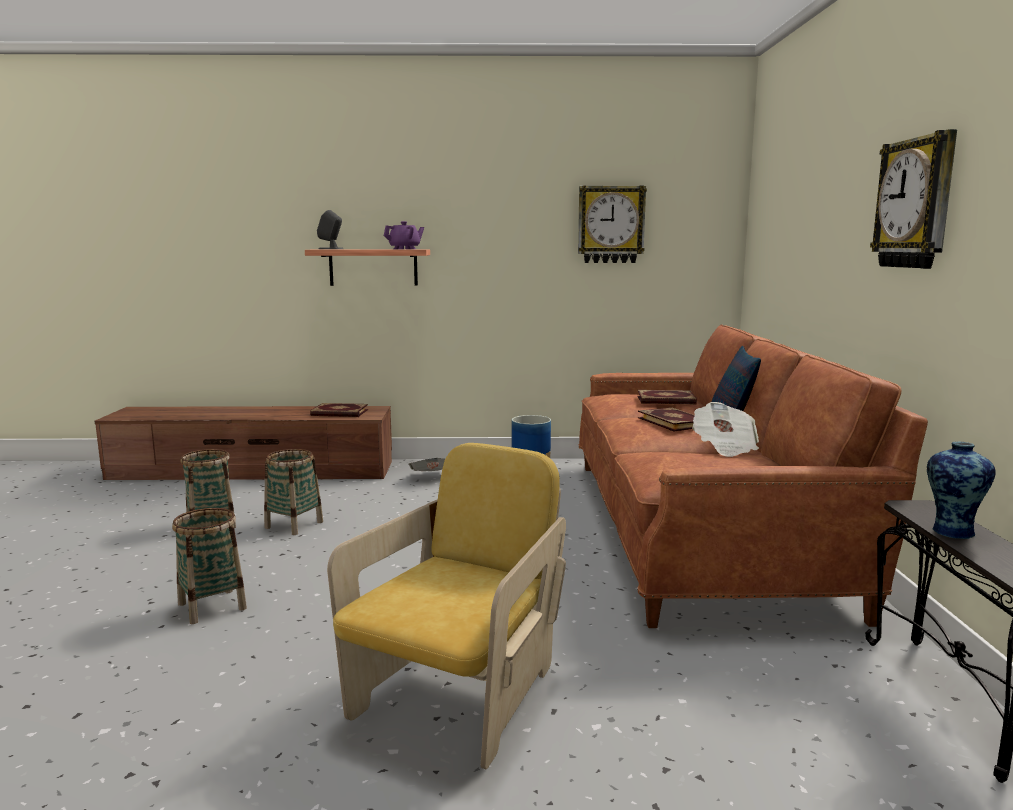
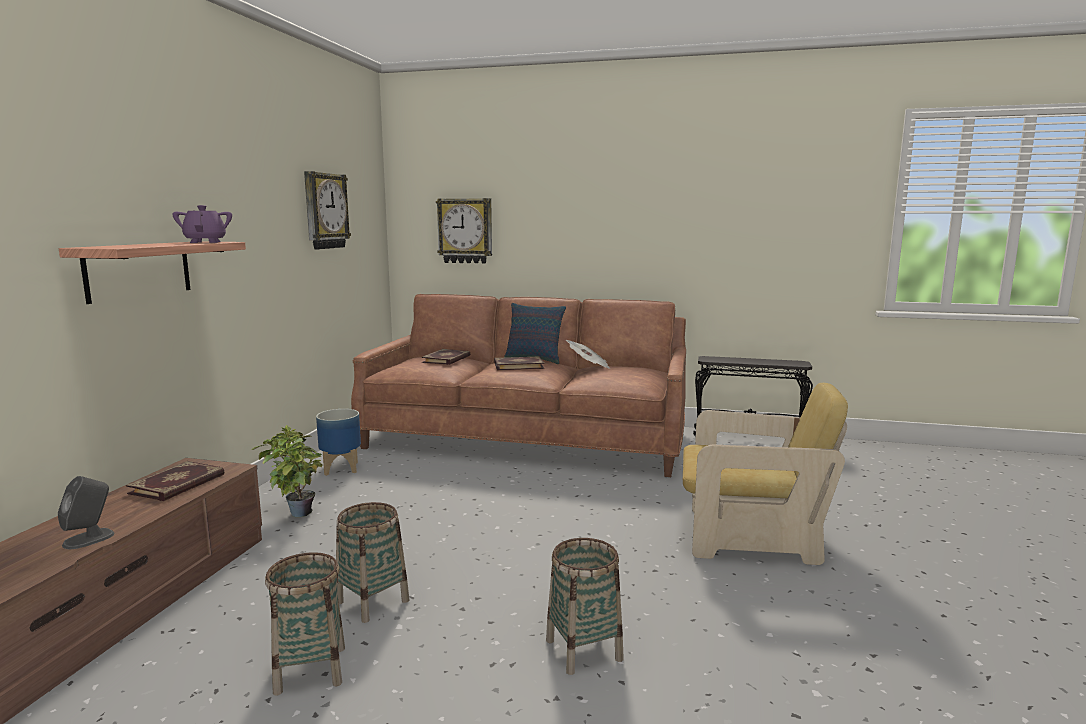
camera: 75 degrees left, 0 degrees up
(331, 249) = (106, 246): grey speaker -> grey speaker (89, 539)
(432, 477) = (295, 513): newspaper -> potted plant
(459, 696) = (750, 539): yellow armchair -> yellow armchair turned 150 degrees clockwise
(916, 203) = (642, 207): wall clock -> wall clock (465, 231)
(952, 531) = (742, 361): vase -> none

